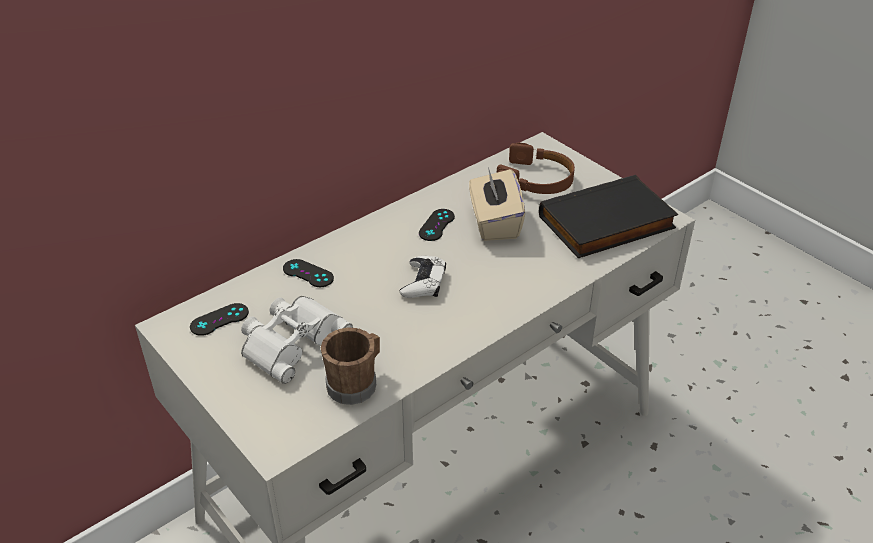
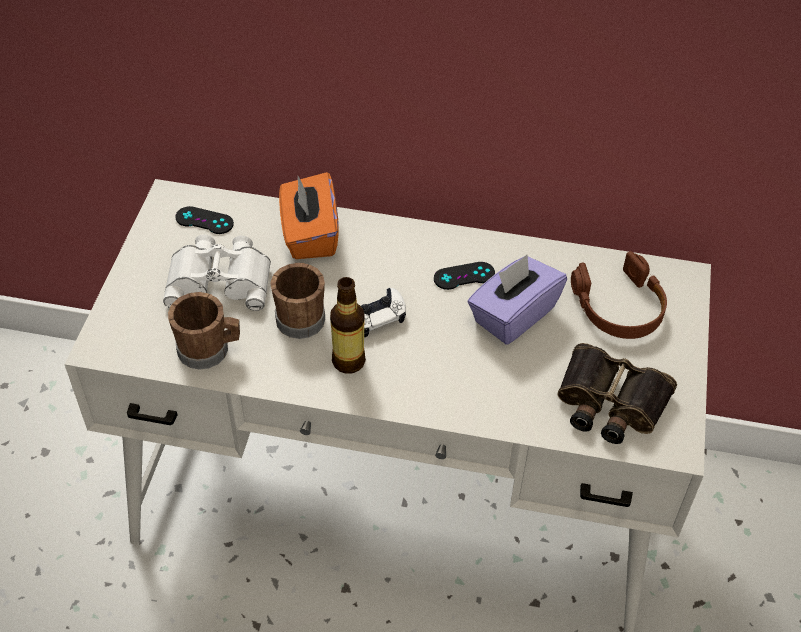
camera: 50 degrees right, 10 degrees up
(308, 273) = (309, 235): black game controller -> orange tissue box
(379, 317) = (300, 315): none -> brown mug
(450, 316) = (348, 361): none -> bottle
(494, 223) = (513, 315): beige tissue box -> purple tissue box
(607, 224) = (609, 403): black book -> binoculars

